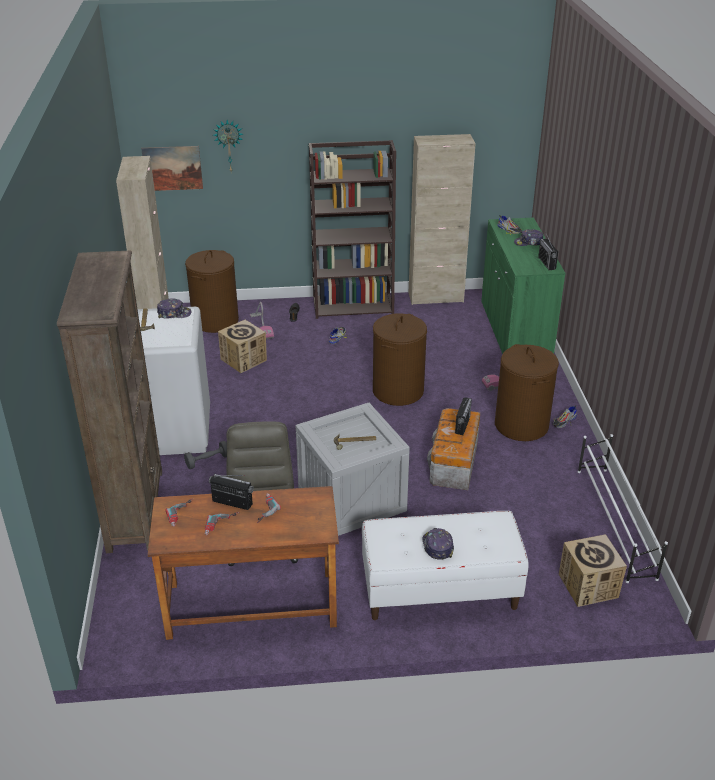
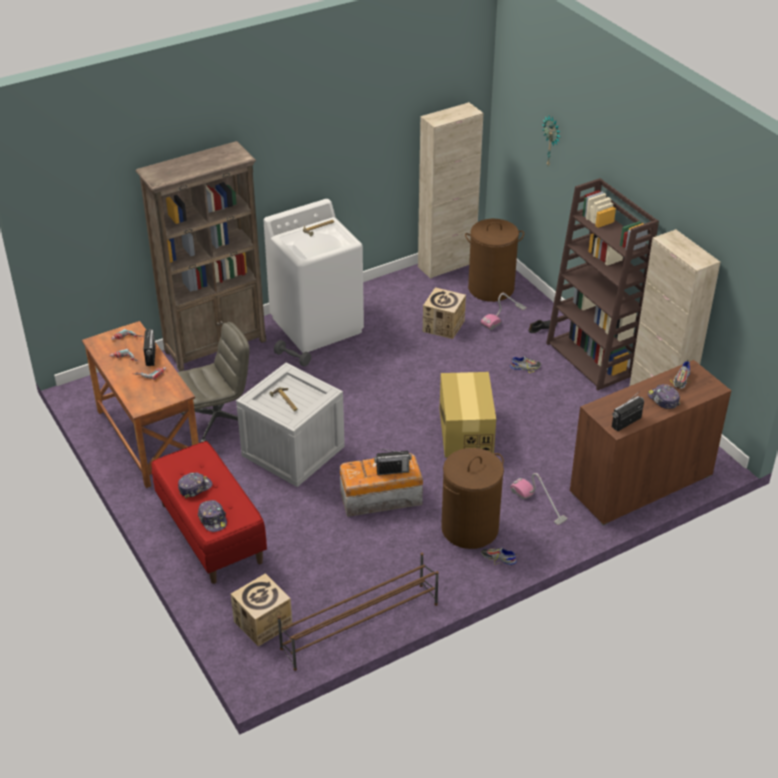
camera: 65 degrees right, 5 degrees up
(172, 168) = (516, 135): picture -> none
(174, 313) = (340, 236): cap -> cap (213, 519)
(397, 391) = (466, 432): brown laundry basket -> cardboard box
(439, 591) = (210, 533): white bench -> red bench
(515, 331) = (641, 484): green cabinet -> brown cabinet
(615, 523) = (359, 626): white shoe rack -> brown shoe rack

